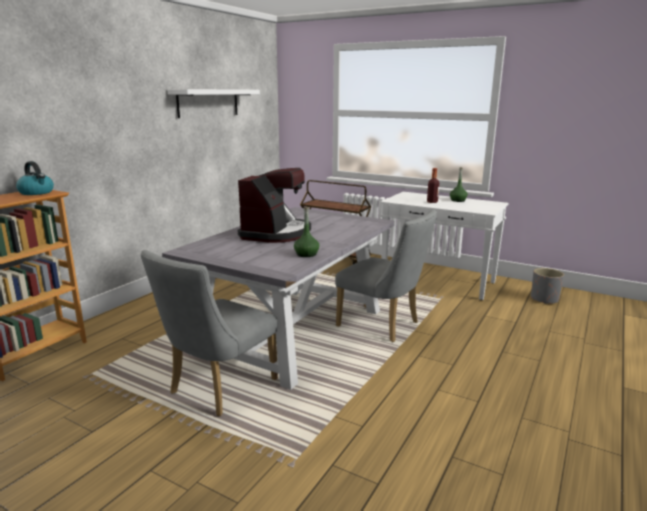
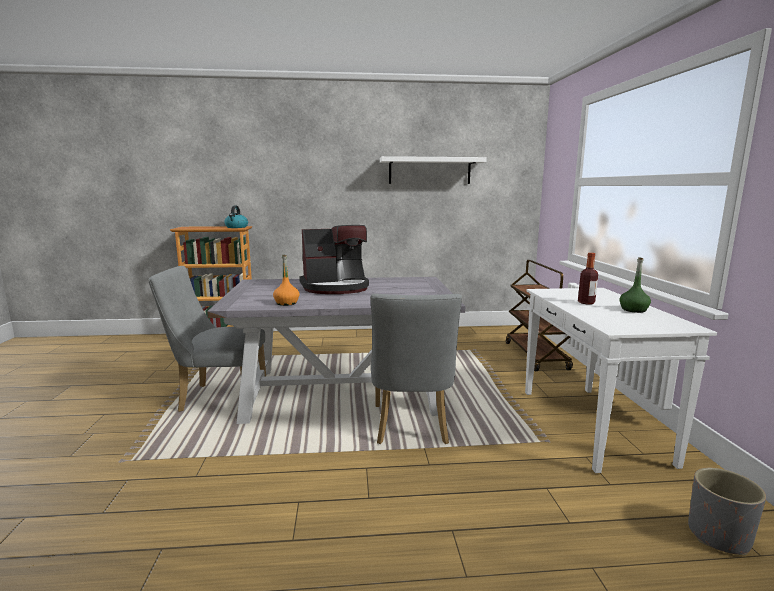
camera: 55 degrees right, 5 degrees down
(306, 254) = (286, 303): green bottle -> orange bottle

